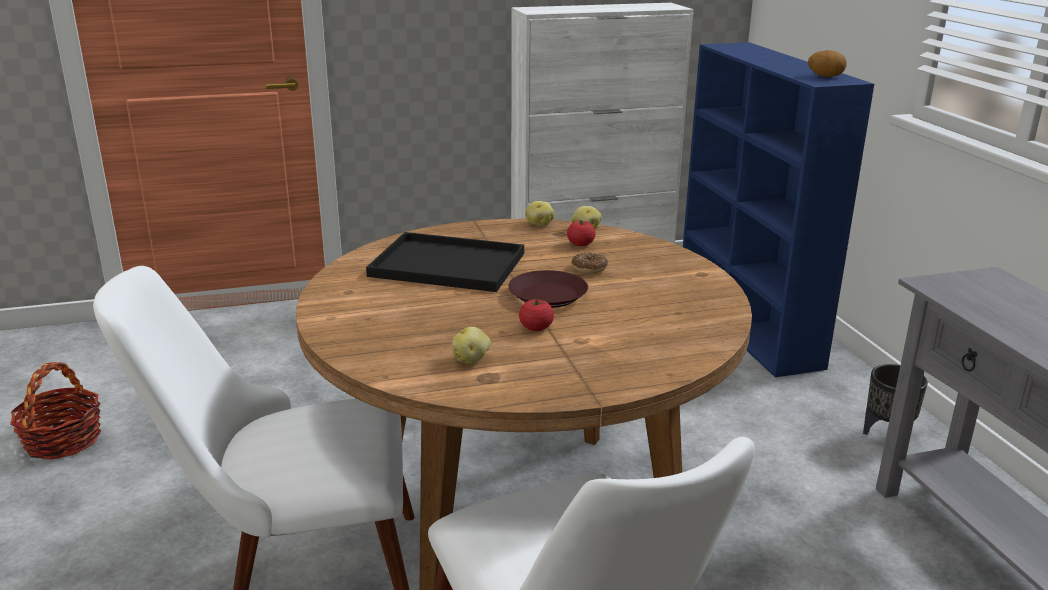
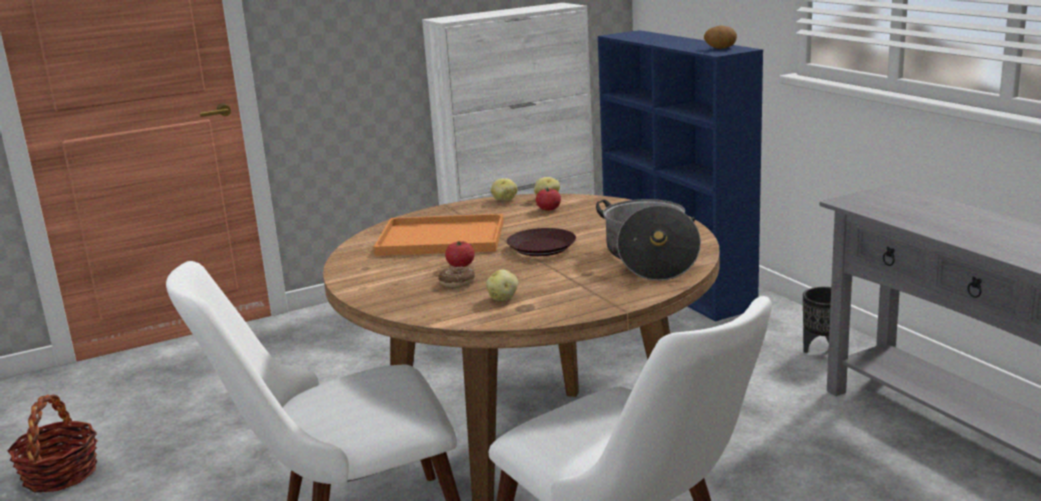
camera: 10 degrees left, 5 degrees down
(444, 265) = (438, 238): black tray -> orange tray
(536, 328) = (545, 270): tomato -> tomato (460, 265)
(589, 268) = (566, 225): donut -> donut (457, 283)
(661, 331) = (649, 258): none -> cooking pot

